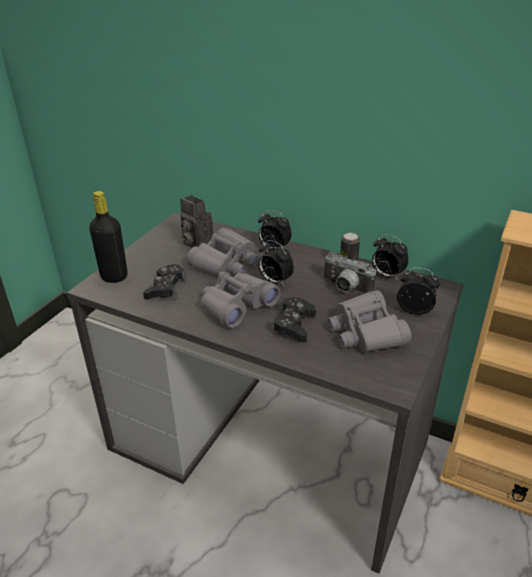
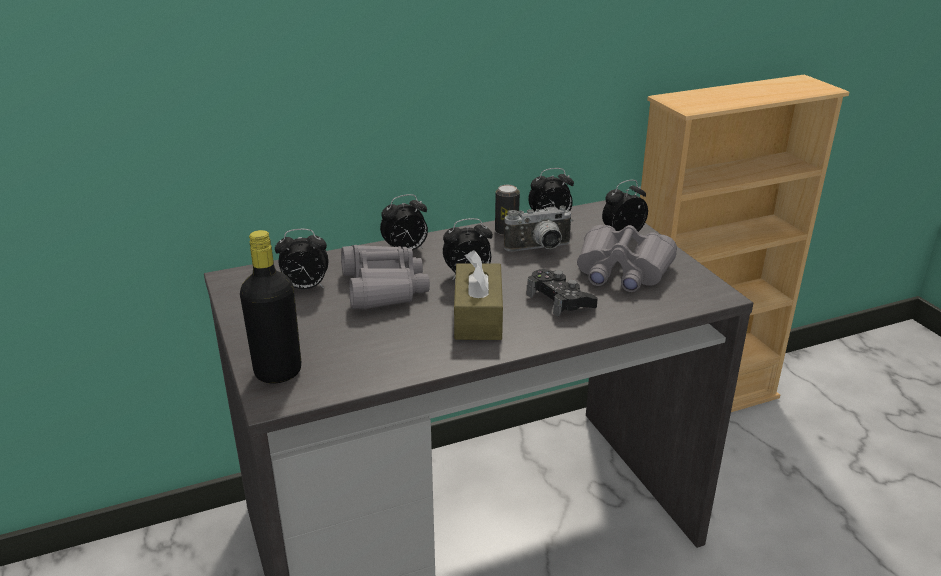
camera: 50 degrees left, 5 degrees down
(166, 288) = (370, 346): black game controller -> none
(196, 242) = (305, 288): camera -> alarm clock
(237, 306) = (478, 316): grey binoculars -> brown tissue box

